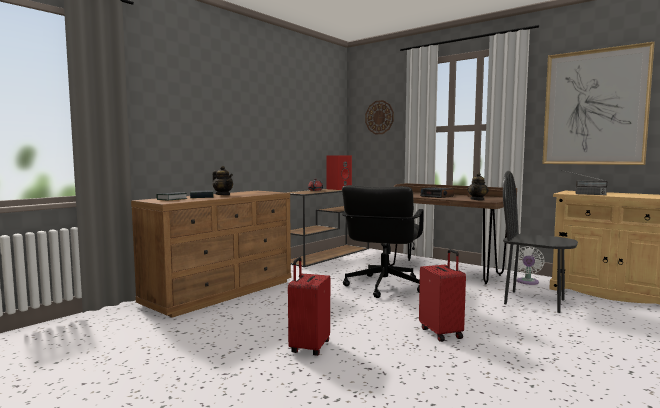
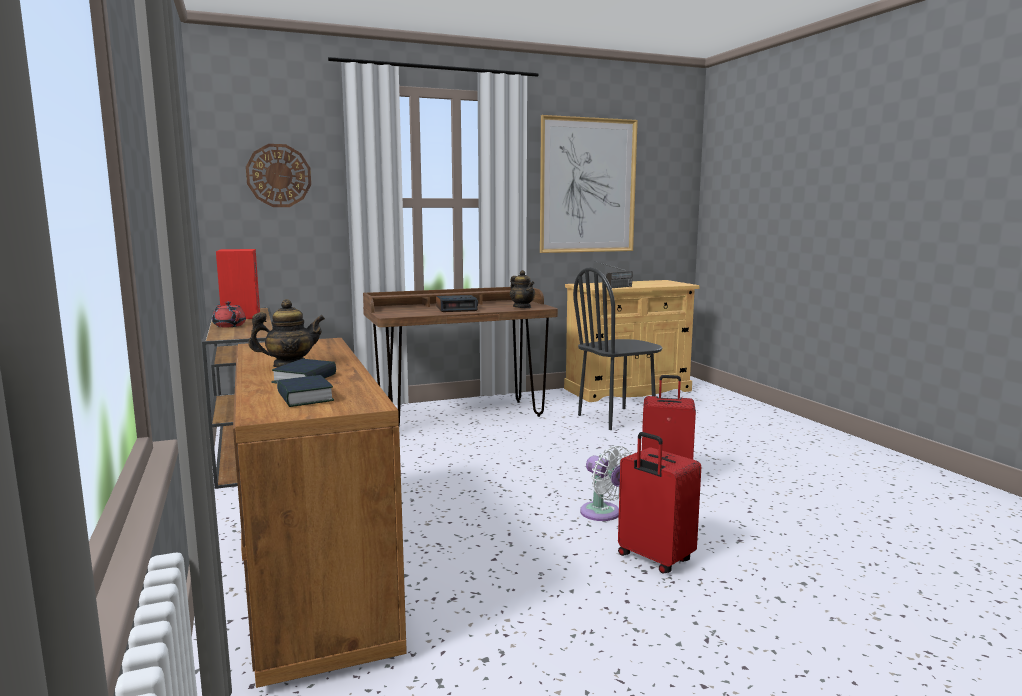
camera: 60 degrees left, 5 degrees up
(383, 286) = (474, 459): black office chair -> none
(527, 282) = (557, 401): white fan -> white fan (603, 514)

